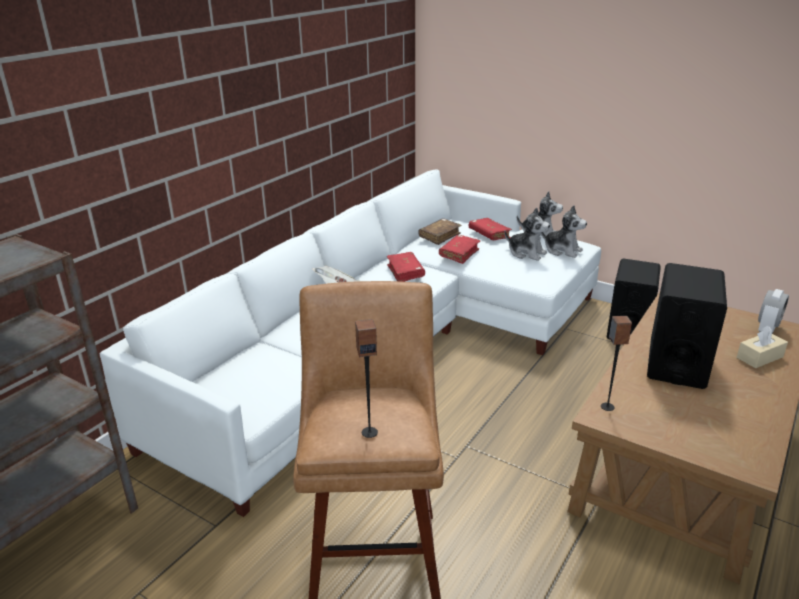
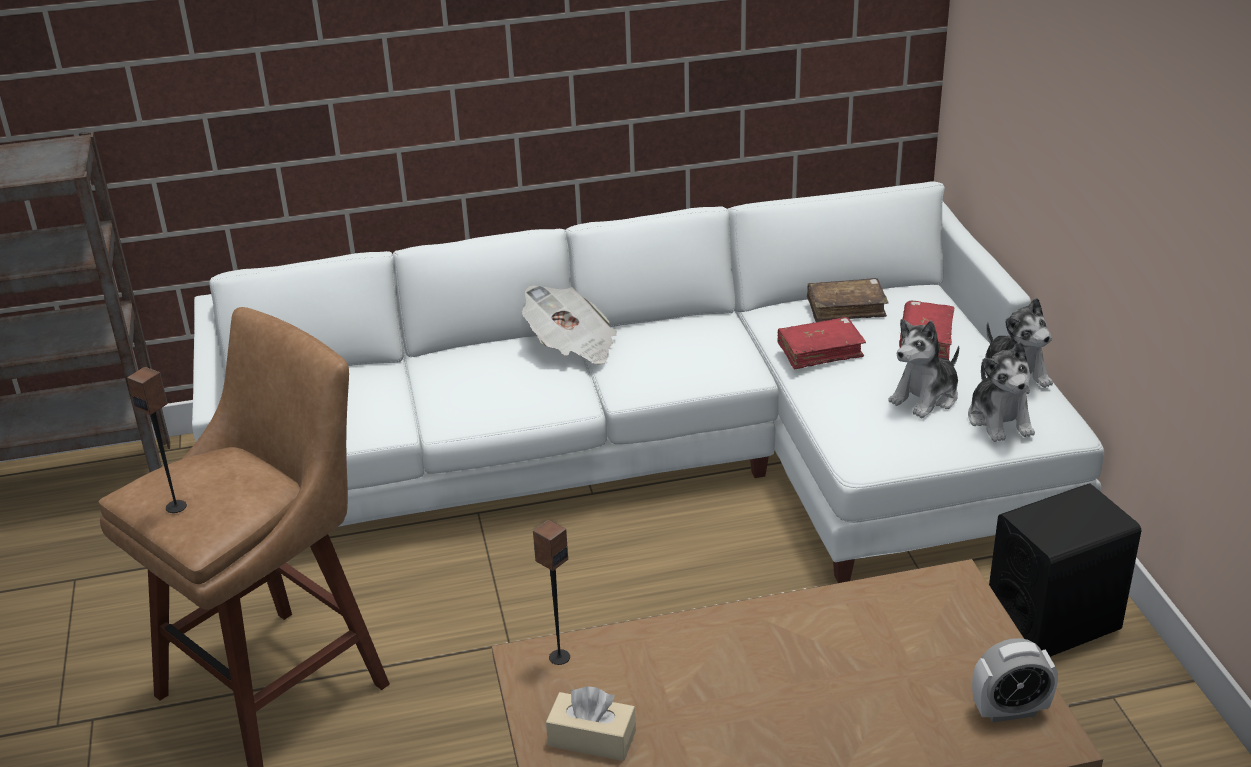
camera: 45 degrees right, 5 degrees up
(405, 272) = (700, 346): red book -> none
(526, 253) = (925, 397): plush toy -> plush toy turned 60 degrees clockwise
(676, 363) = (758, 666): black speaker -> none
(759, 357) = (898, 736): beige tissue box -> beige tissue box (592, 738)

